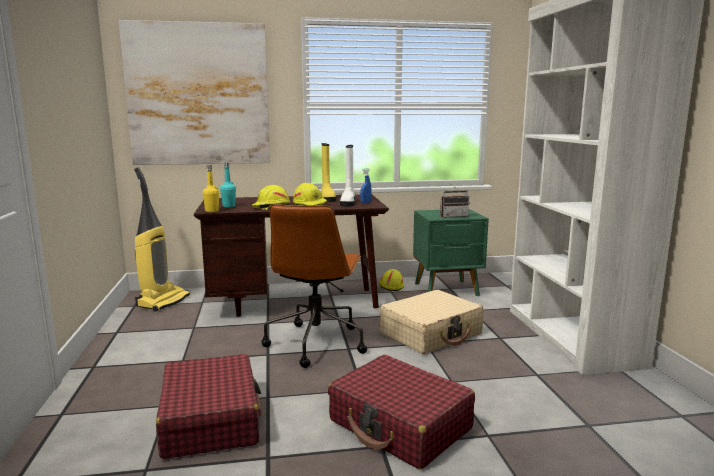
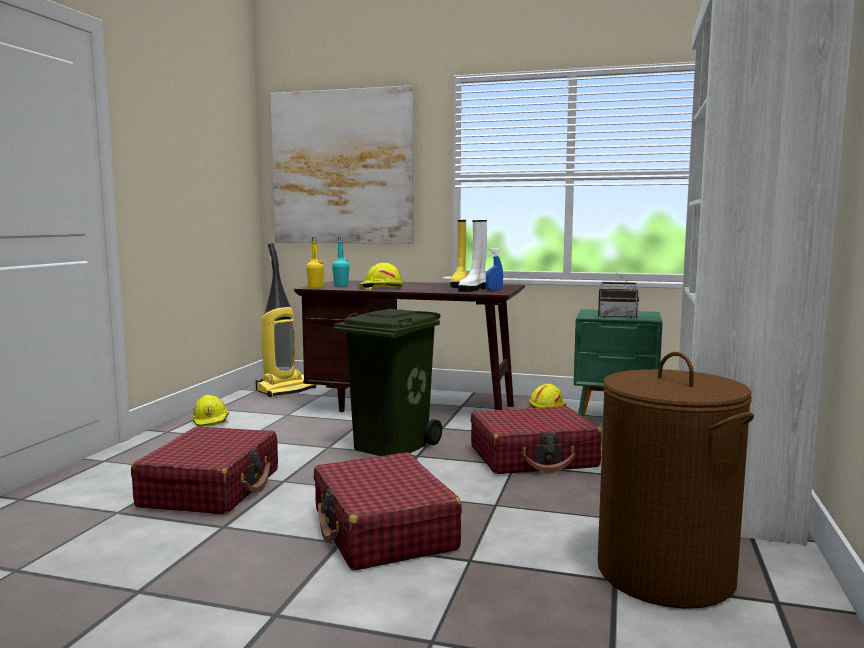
camera: 25 degrees right, 5 degrees down
(310, 204) = (428, 288): yellow hard hat -> yellow hard hat (211, 421)
(316, 342) = (390, 445): brown office chair -> green trash can
(431, 333) = (533, 457): beige suitcase -> red suitcase
(607, 411) = (664, 573): none -> brown laundry basket

